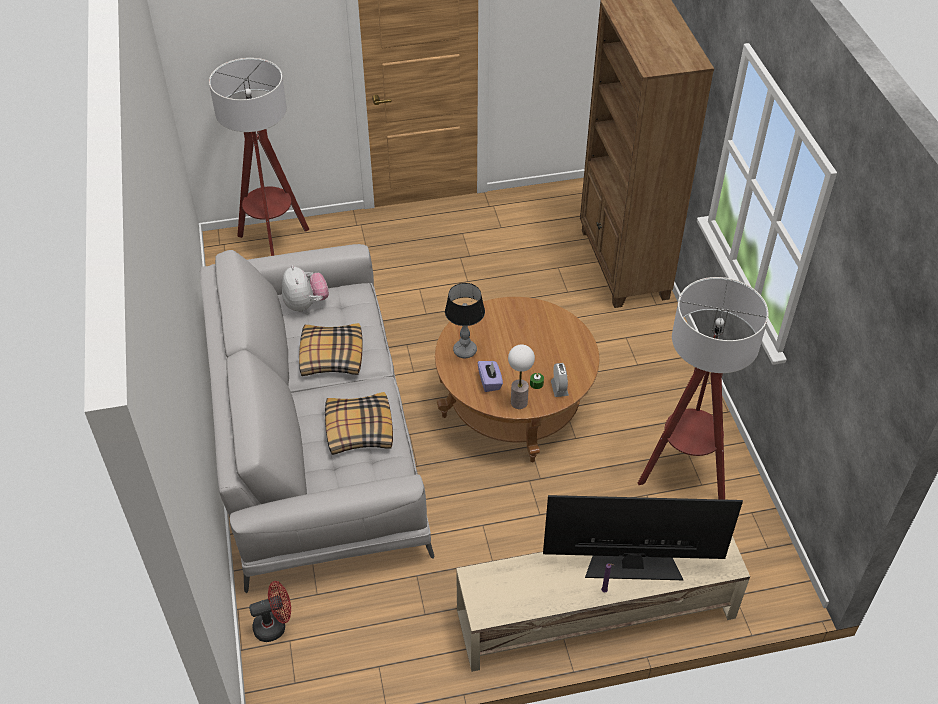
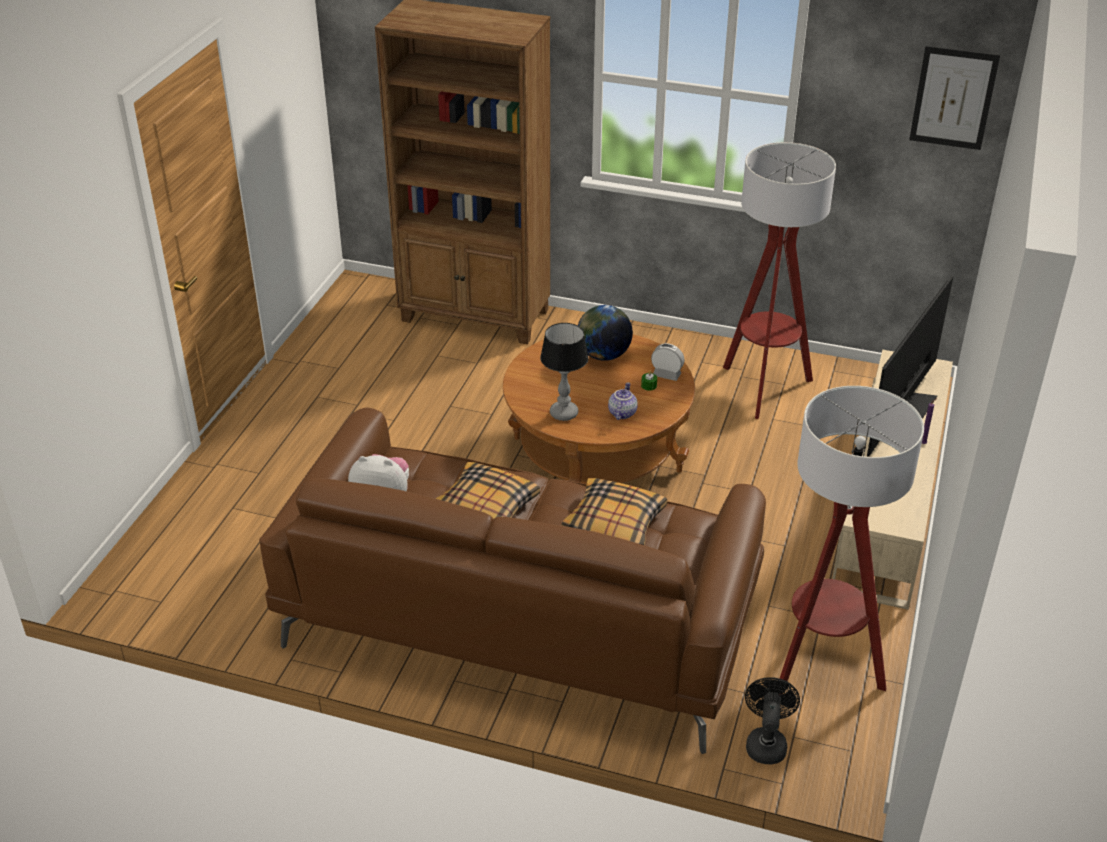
camera: 60 degrees left, 10 degrees down
(274, 246) = (170, 547): floor lamp -> floor lamp (820, 671)
(275, 625) = (766, 742): red fan -> black fan
(317, 436) = (518, 615): grey sofa -> brown sofa
(490, 382) = (621, 413): purple tissue box -> teapot
(519, 402) = (665, 405): table lamp -> none
(554, 342) = (603, 355): none -> globe
(880, 364) = (953, 98): none -> picture

